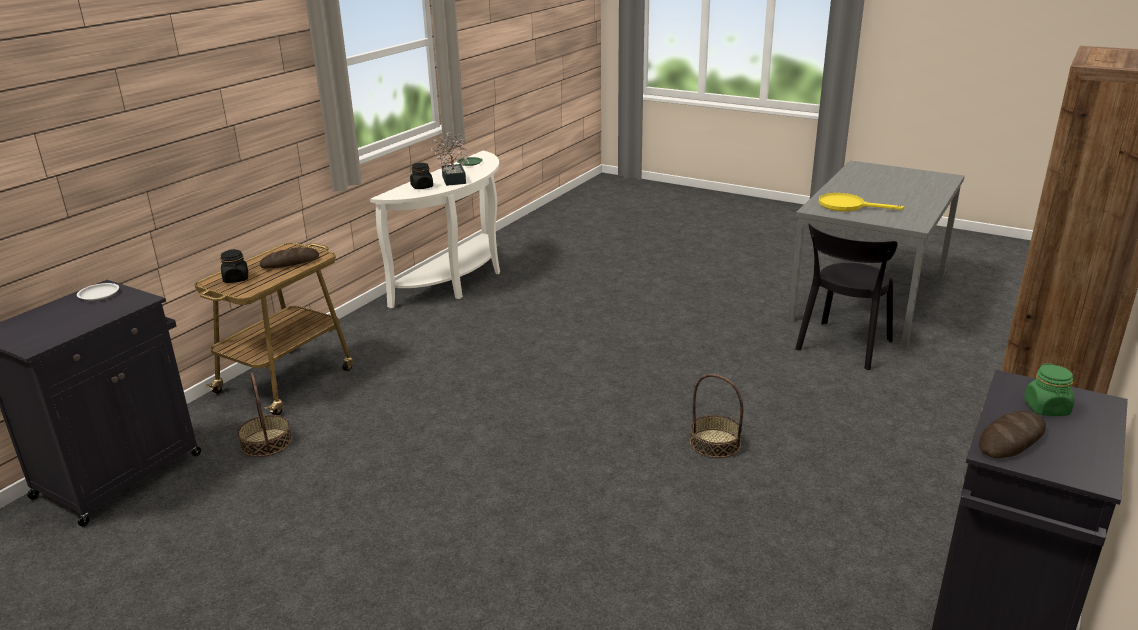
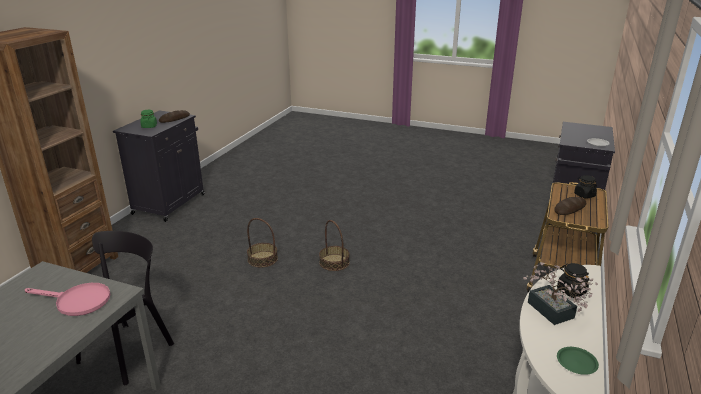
camera: 170 degrees right, 0 degrees up
(266, 442) = (518, 240): basket -> basket (334, 262)
(848, 206) = (77, 301): yellow frying pan -> pink frying pan

